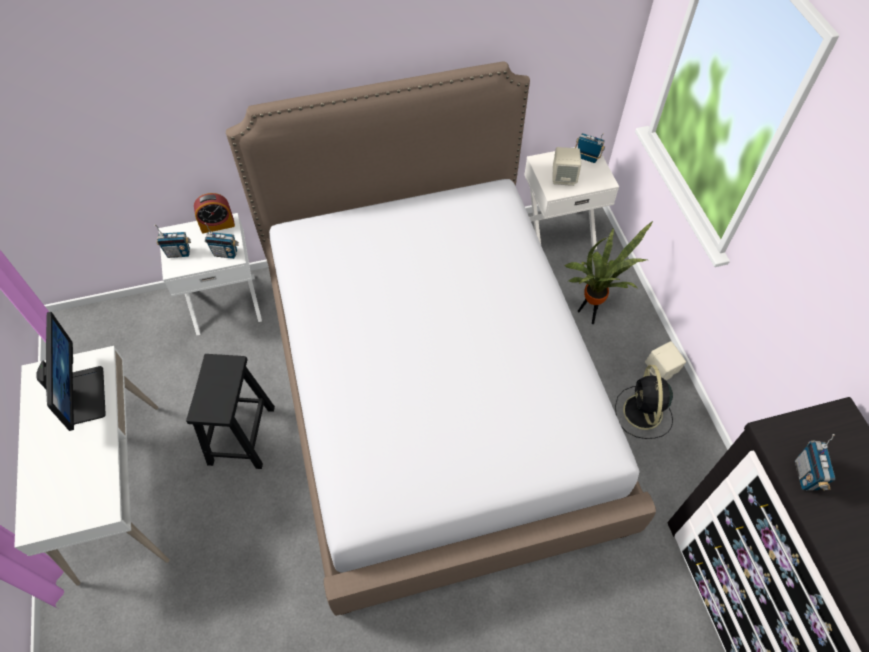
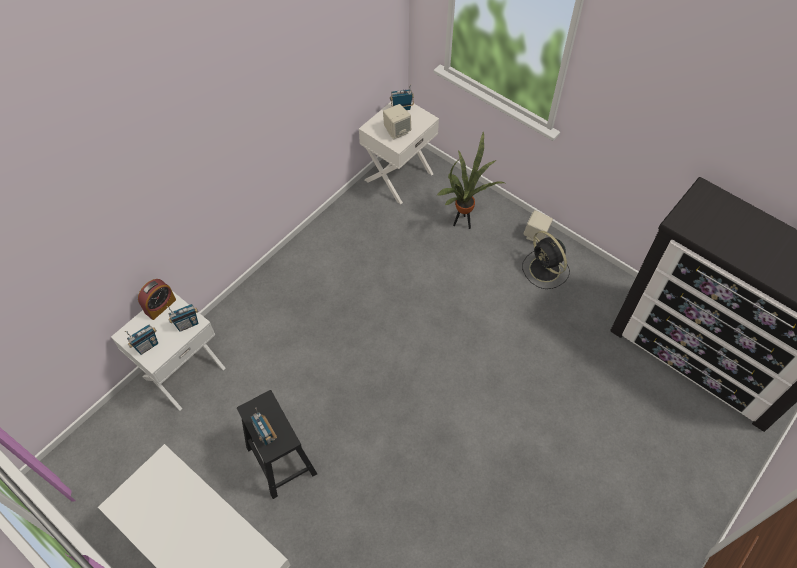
camera: 35 degrees left, 0 degrees up
(82, 395) = (173, 495): monitor -> none
(434, 390) = (398, 338): bed -> none
(806, 475) = (711, 235): radio -> radio (265, 434)

